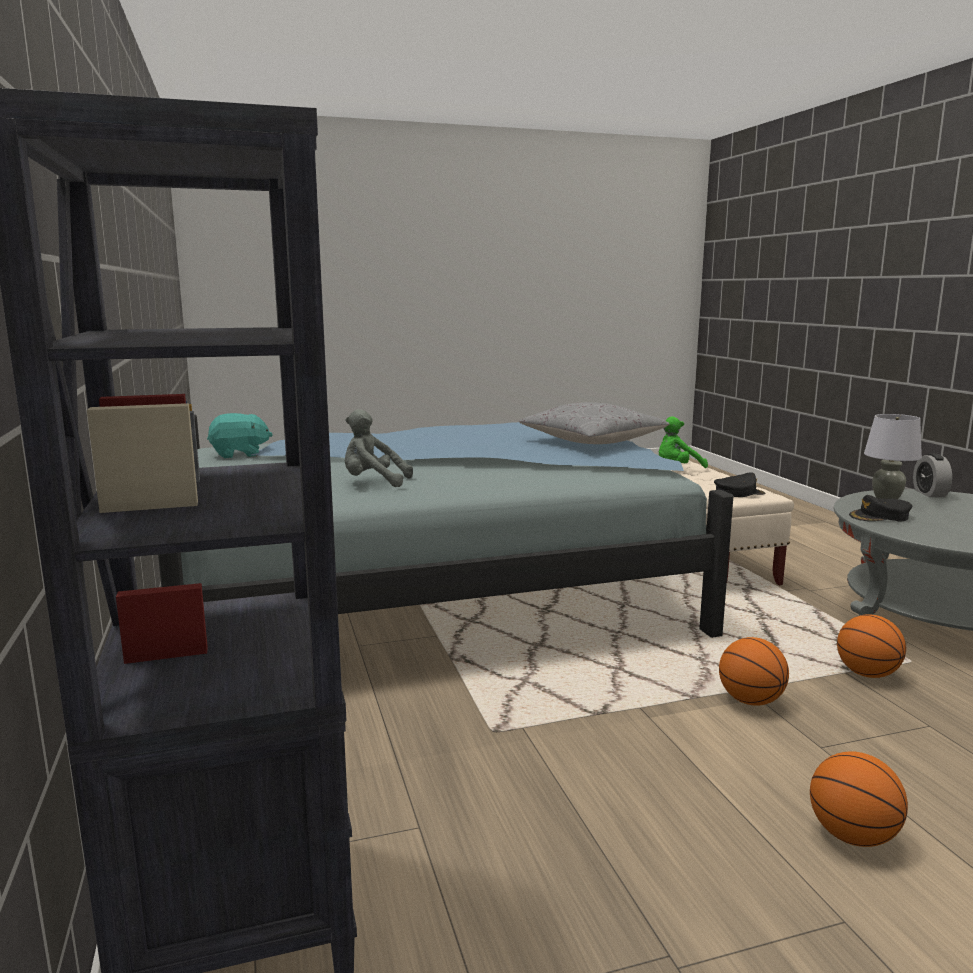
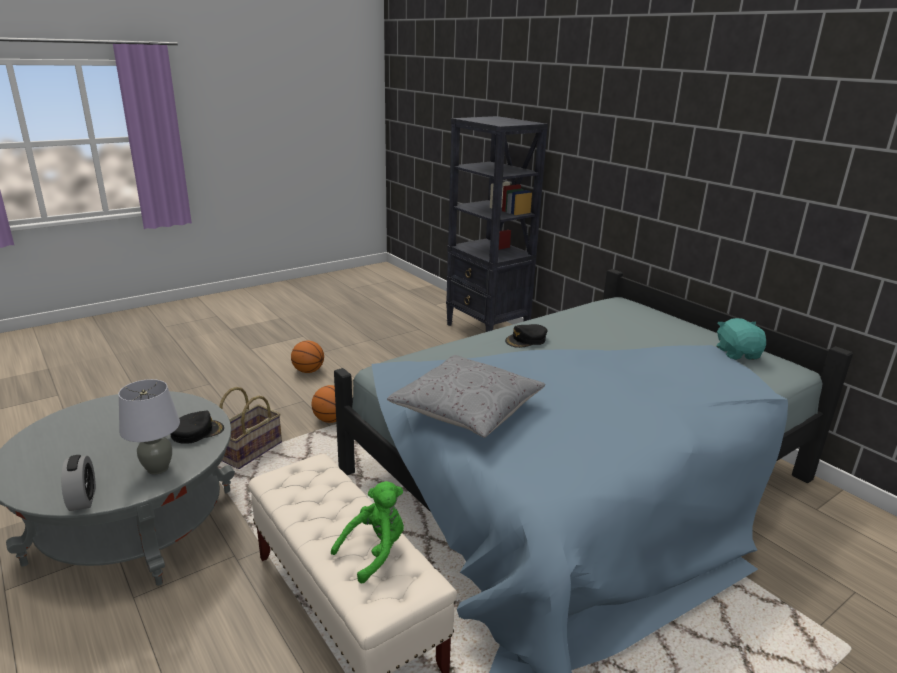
camera: 160 degrees right, 10 degrees up
(239, 454) = (737, 354): turquoise plush toy -> turquoise plush toy turned 120 degrees clockwise
(373, 483) = (576, 329): grey plush toy -> none
(738, 492) = (308, 474): black cap -> black cap (526, 340)
(867, 674) = (250, 450): basketball -> basket

